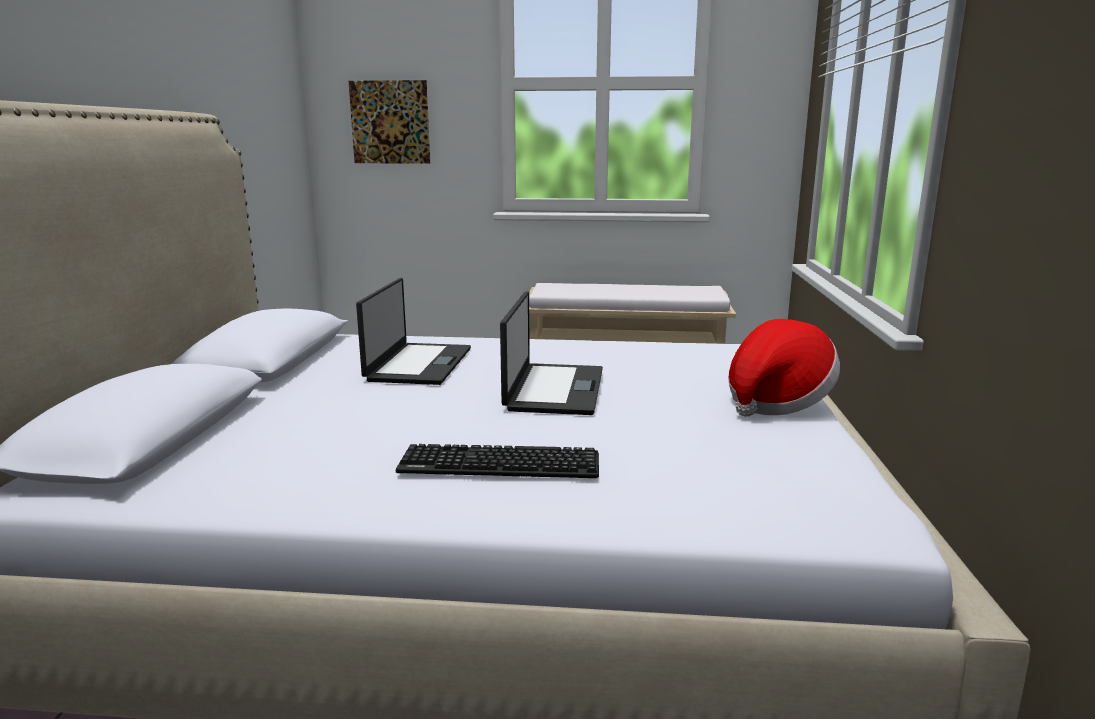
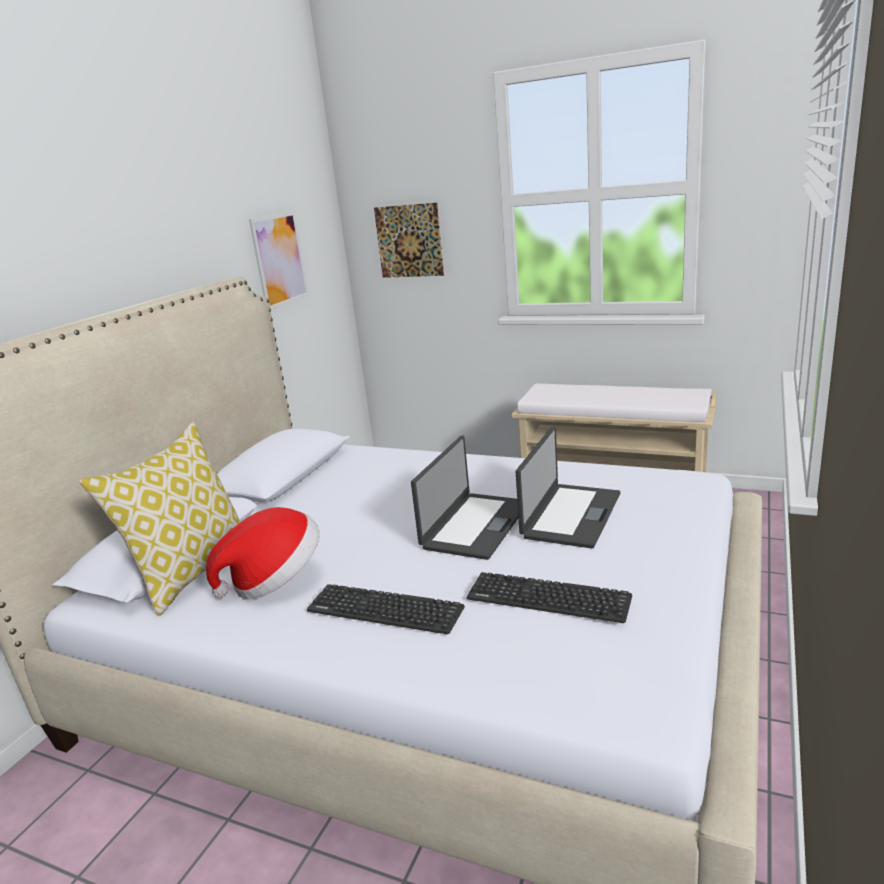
camera: 20 degrees right, 5 degrees up
(194, 449) = (193, 570): none -> pillow
(244, 115) = (279, 259): none -> picture
(418, 364) = (386, 486): laptop -> laptop (570, 515)
(689, 439) = (548, 598): none -> keyboard
(777, 402) = (663, 555): hat -> hat (275, 580)

